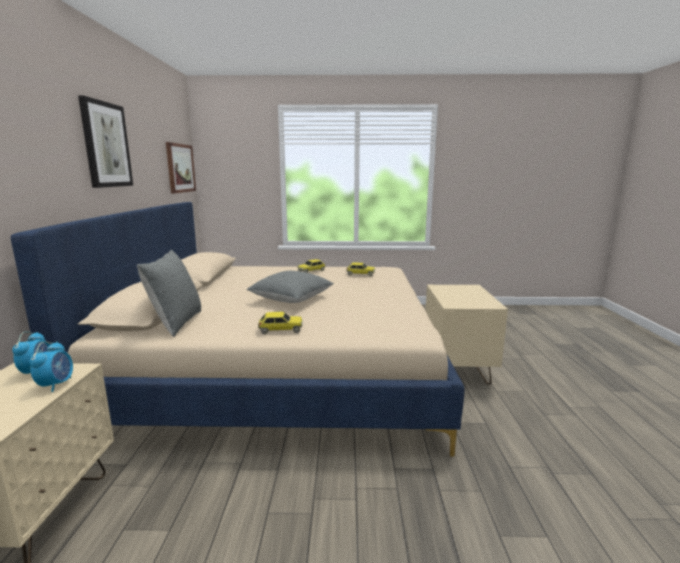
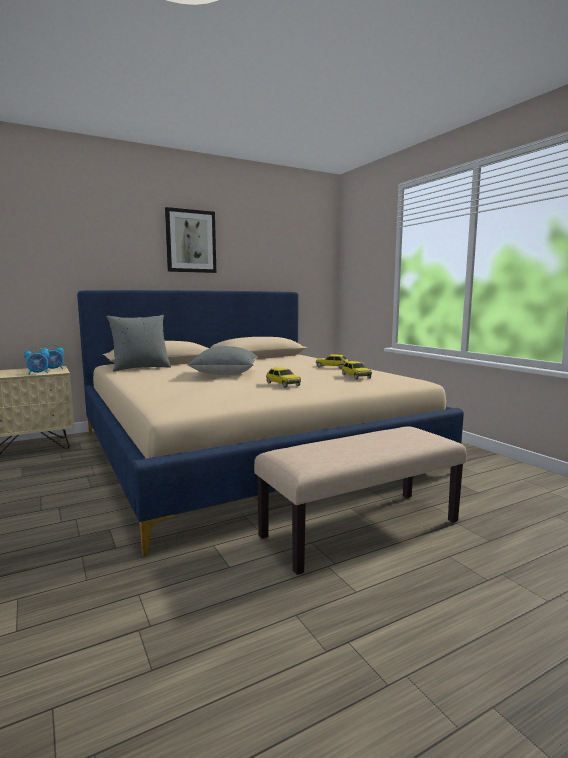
camera: 60 degrees right, 5 degrees down
(180, 168) = (305, 262): picture -> none
(280, 330) = (145, 382): toy car -> toy car (282, 384)
(457, 368) = (361, 528): beige nightstand -> beige bench

